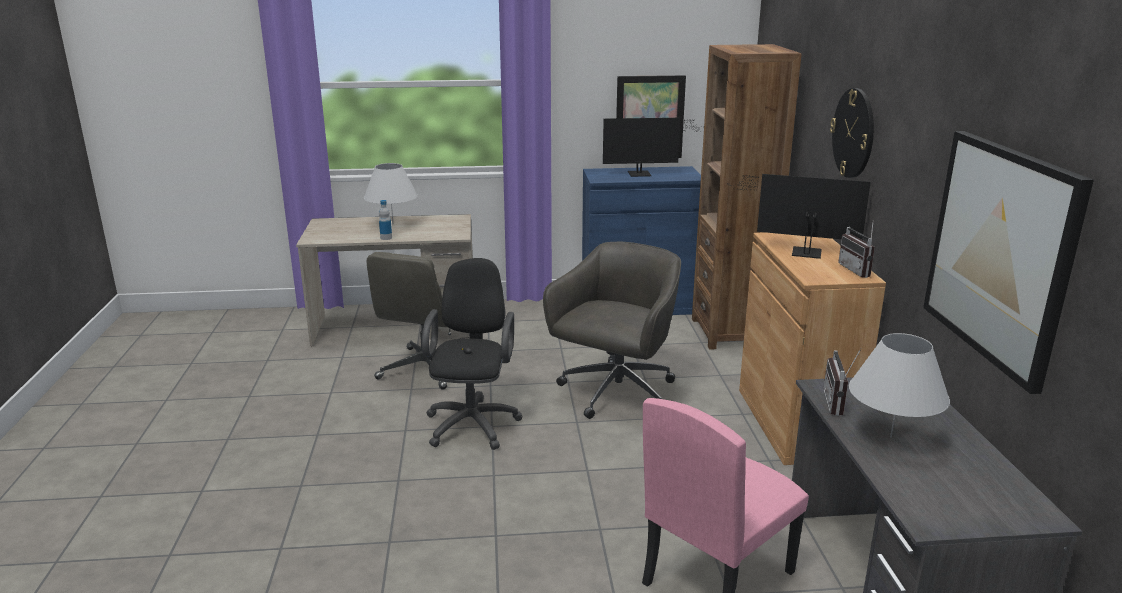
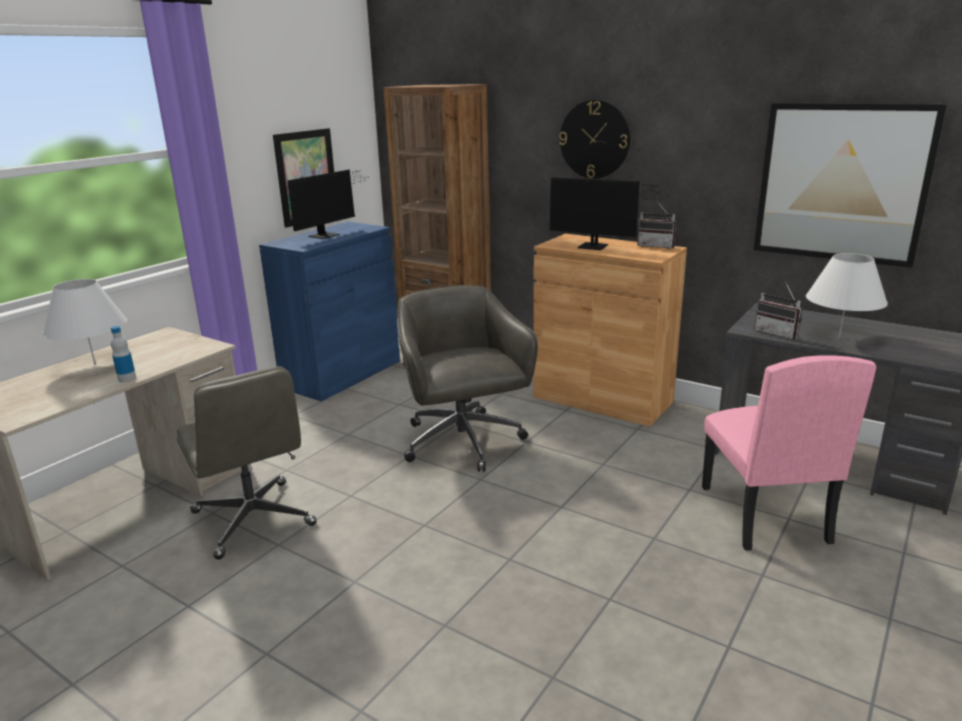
camera: 50 degrees left, 0 degrees up
(473, 422) = (402, 532): black office chair -> none
(801, 251) = (596, 247): monitor -> monitor turned 120 degrees counterclockwise

